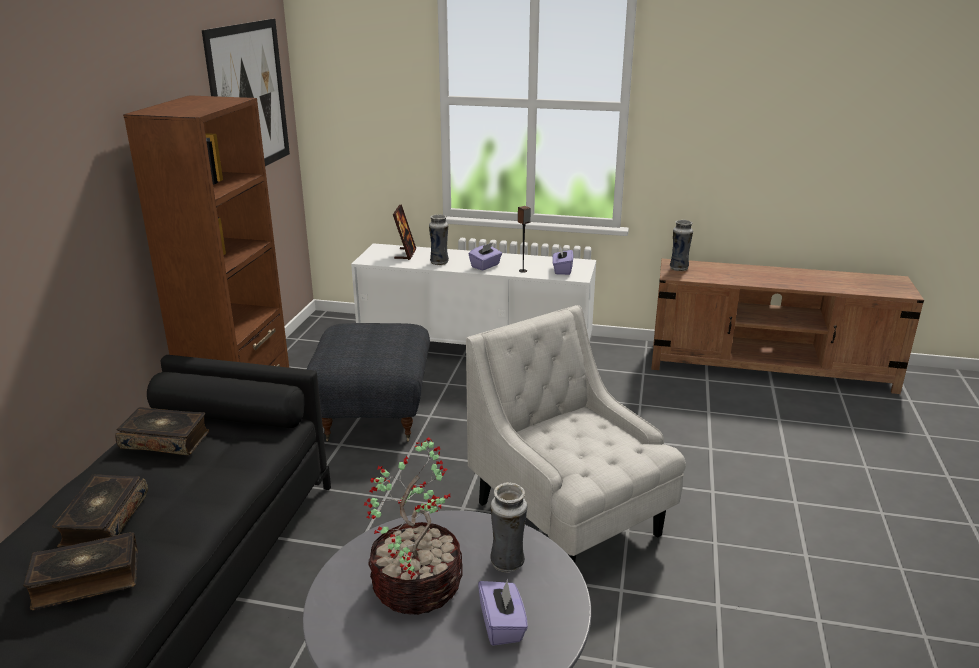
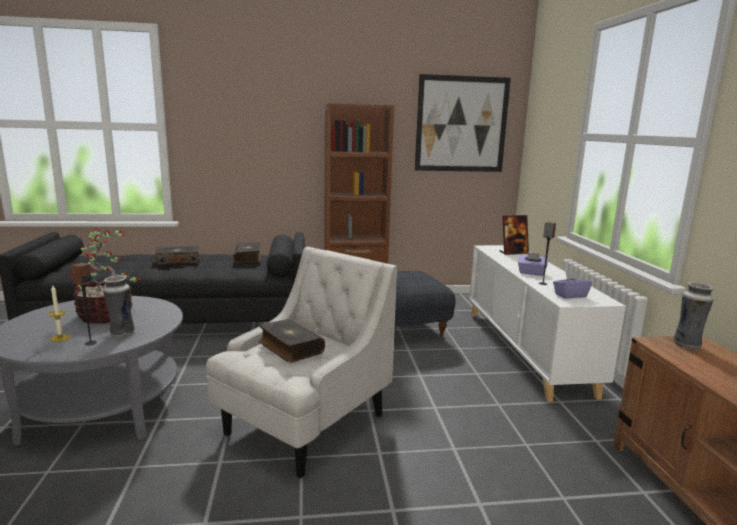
camera: 70 degrees right, 10 degrees down
(86, 580) = (133, 265): book -> book (289, 348)
(439, 262) = (514, 261): vase -> none
(502, 625) = (60, 338): purple tissue box -> candle
(534, 591) = (90, 343): none -> speaker

